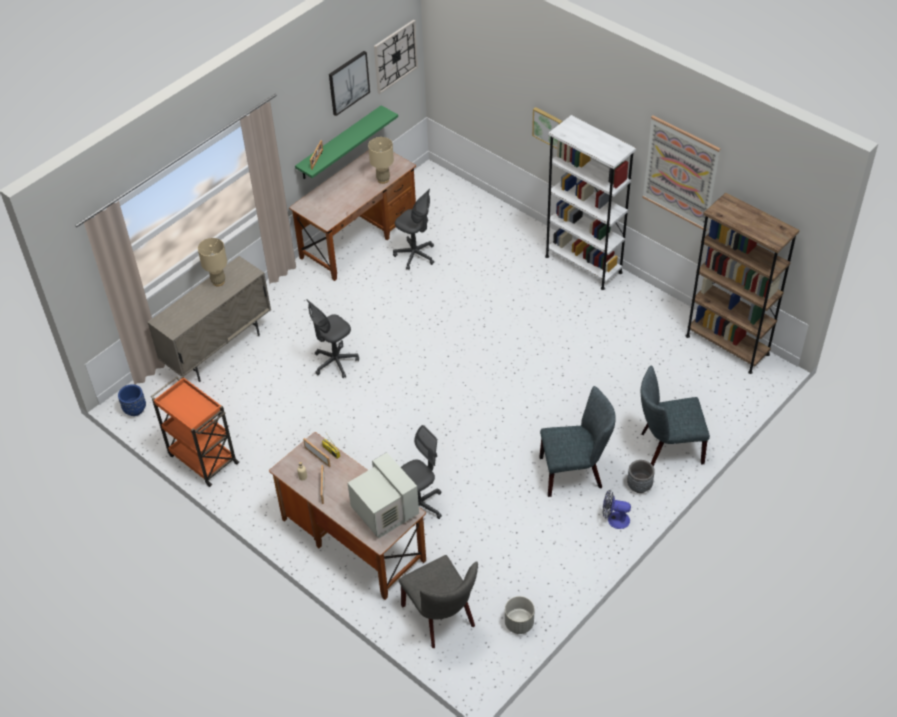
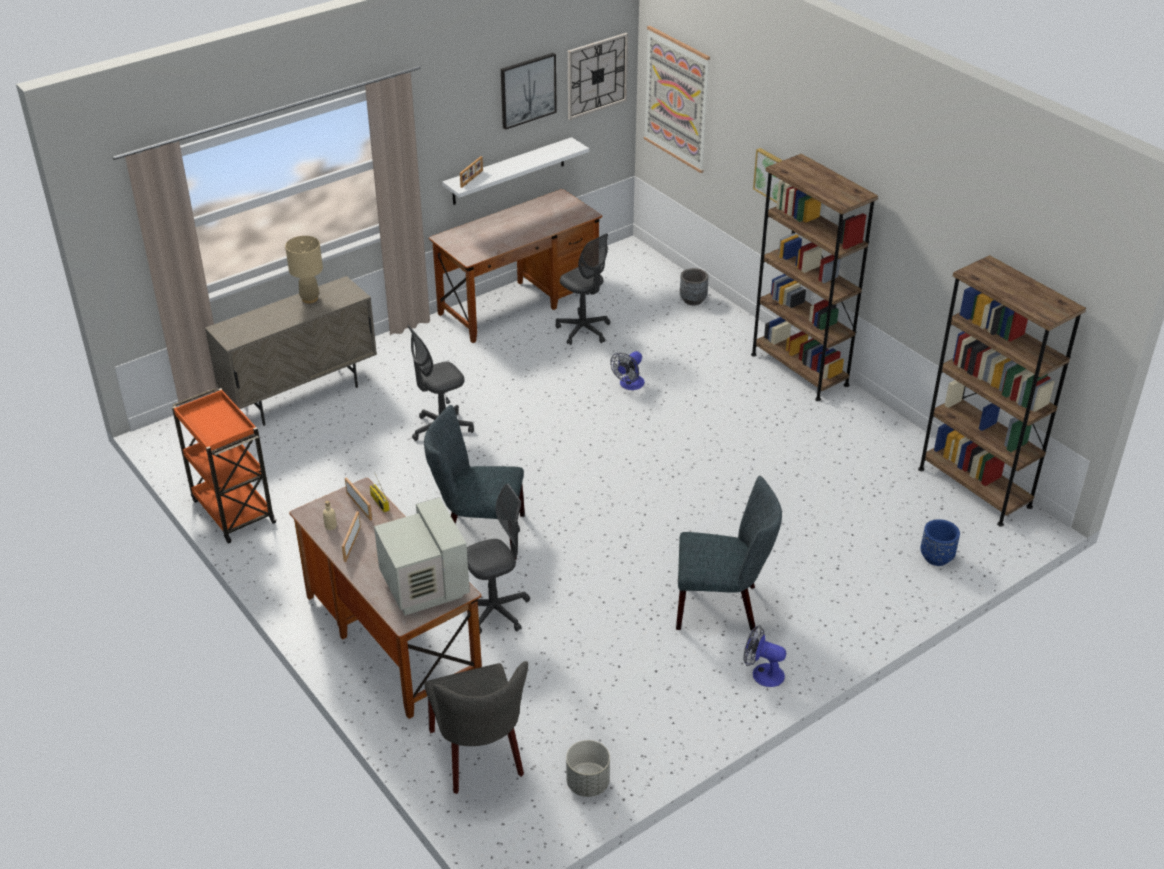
camera: 10 degrees right, 10 degrees down
(135, 409) = (172, 443): blue planter -> blue planter (936, 557)
(339, 143) = (508, 171): green shelf -> white shelf
(383, 180) = (556, 224): beige table lamp -> none
(462, 299) = (629, 385): none -> fan
(583, 264) = (799, 369): white bookcase -> brown bookcase
(639, 486) = (809, 637): grey planter -> grey planter (693, 300)
(667, 448) = (860, 597): grey chair -> grey chair (477, 533)
(680, 173) = (933, 231): picture -> picture (676, 99)

